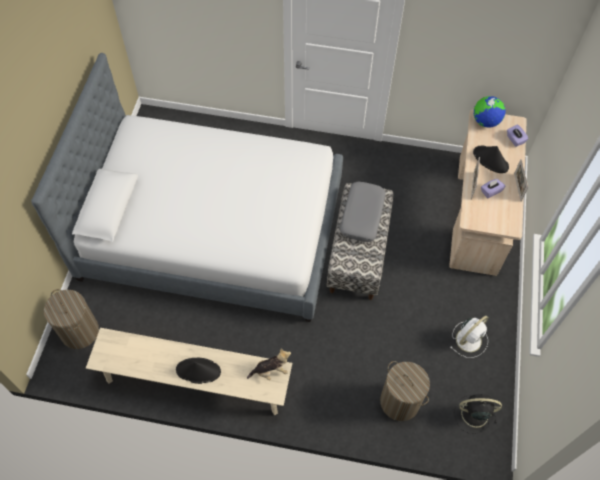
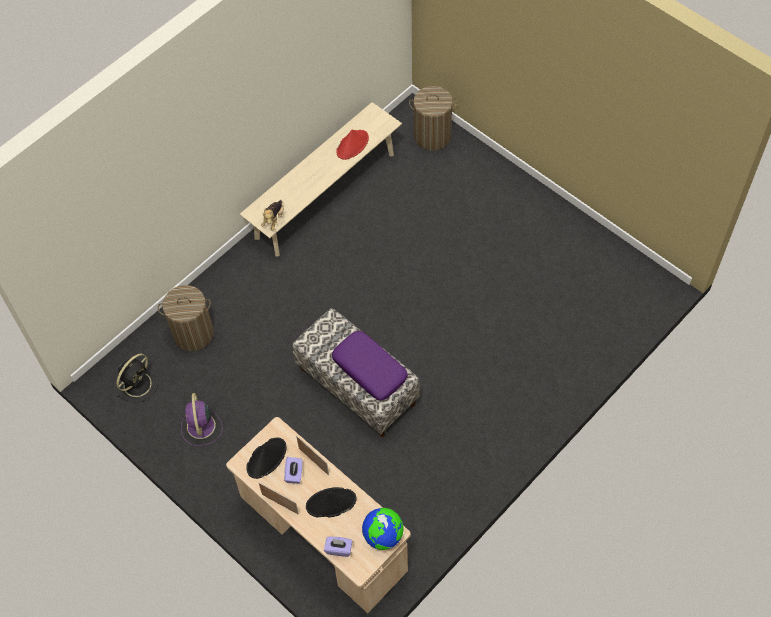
camera: 125 degrees right, 0 degrees up
(148, 354) = (352, 145): none -> red hat
(198, 371) = (312, 171): black hat -> black hat (266, 458)
(213, 229) = (472, 276): bed -> none
(362, 215) = (370, 369): grey pillow -> purple pillow
(469, 339) = (201, 427): white fan -> purple fan

